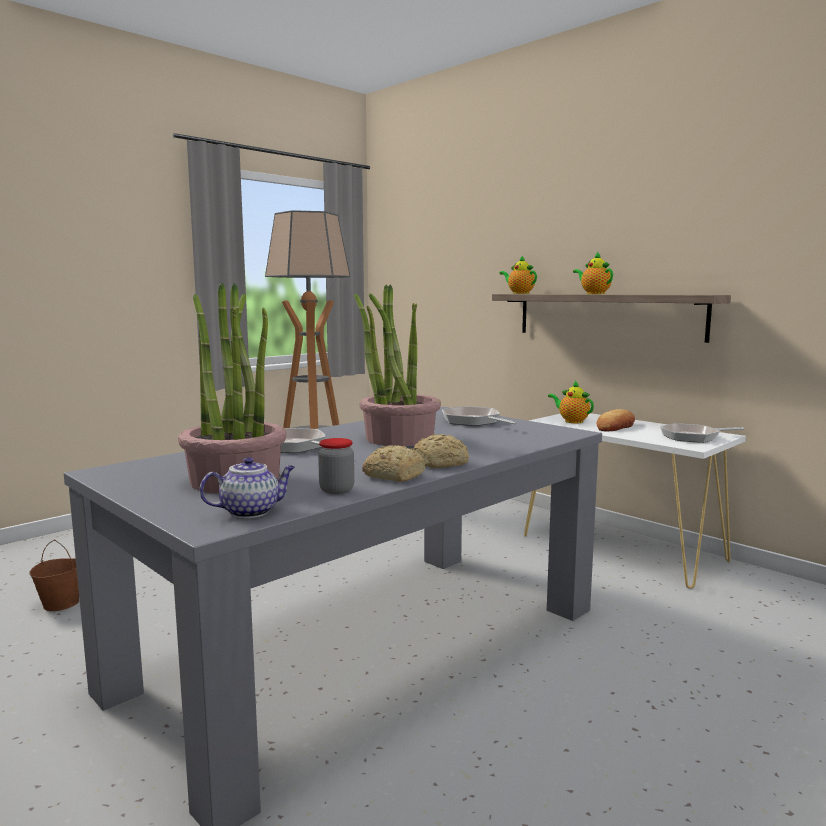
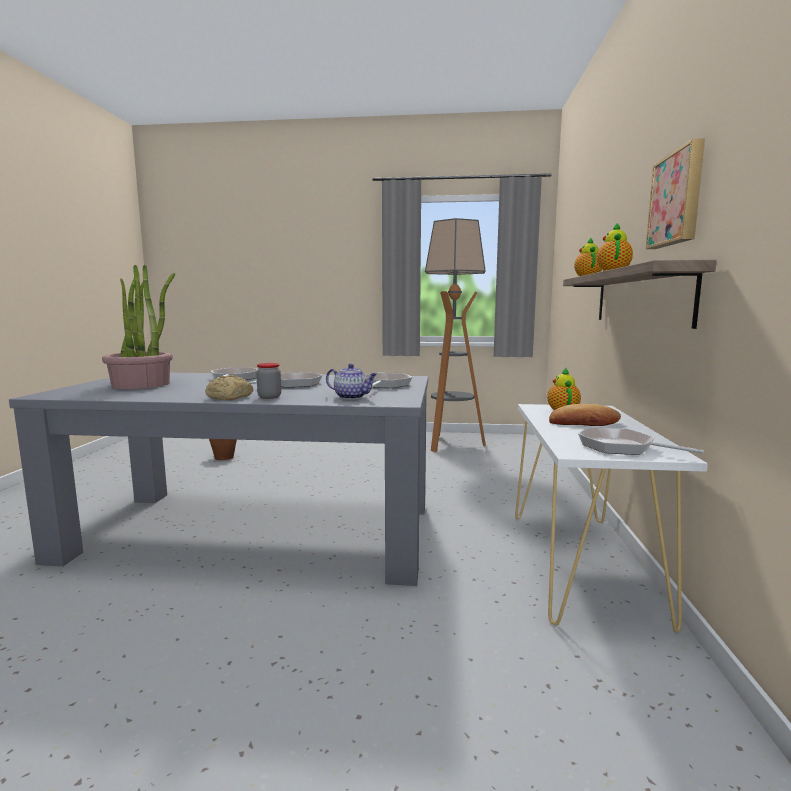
camera: 50 degrees right, 0 degrees up
(251, 511) = (76, 394): teapot -> teapot (352, 397)
(336, 490) = (134, 395): jar -> jar (269, 397)
(393, 476) = (181, 396): bread -> none
(399, 438) = (292, 384): potted plant -> frying pan
(666, 243) = (678, 199): none -> picture

